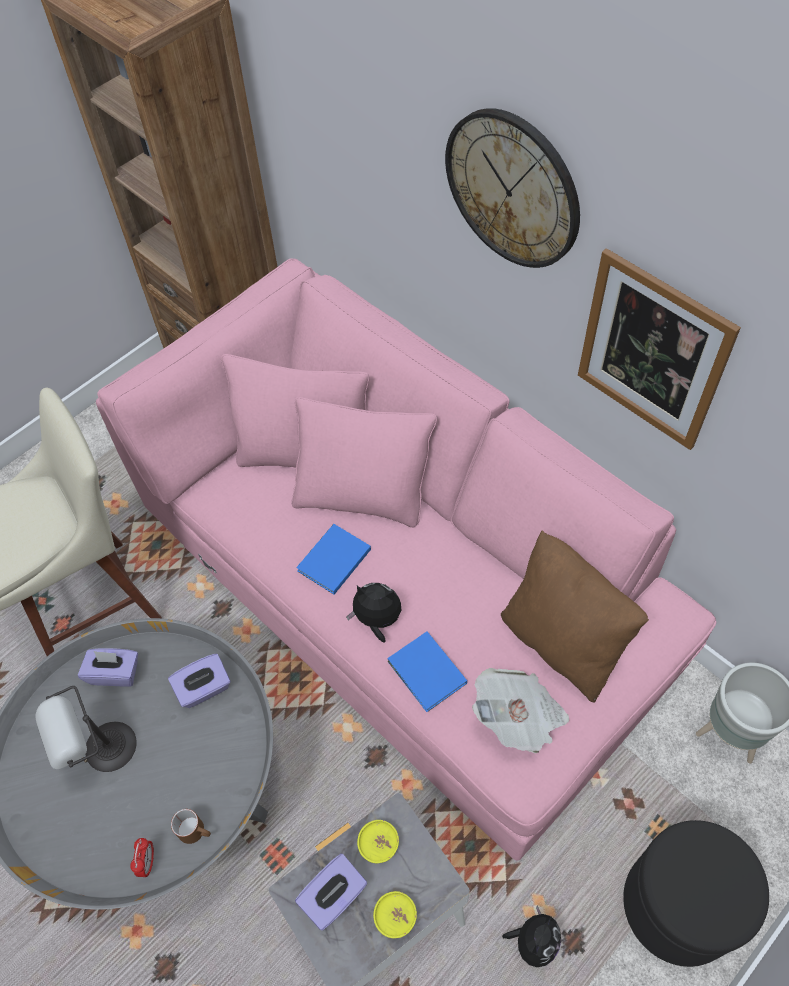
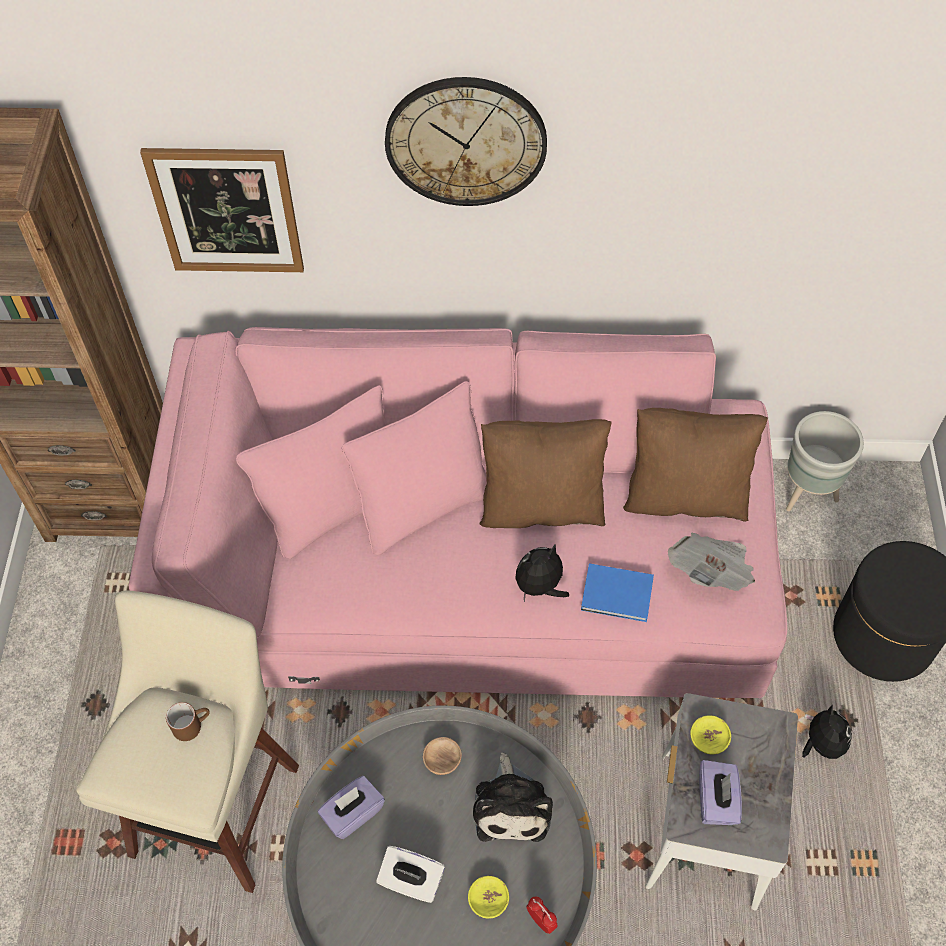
camera: 45 degrees left, 0 degrees up
(100, 753) = (411, 881): table lamp -> white tissue box
(196, 831) = (553, 864): brown mug -> brown mug (192, 724)
(204, 689) = (442, 760): purple tissue box -> brown bowl
(213, 763) = (511, 806): none -> plush toy
(332, 561) = (457, 571): blue book -> none
(395, 917) = (769, 775): yellow bowl -> yellow bowl (488, 900)
(441, 561) = (541, 505): none -> brown pillow
(652, 352) = (642, 210): picture -> picture (226, 211)

